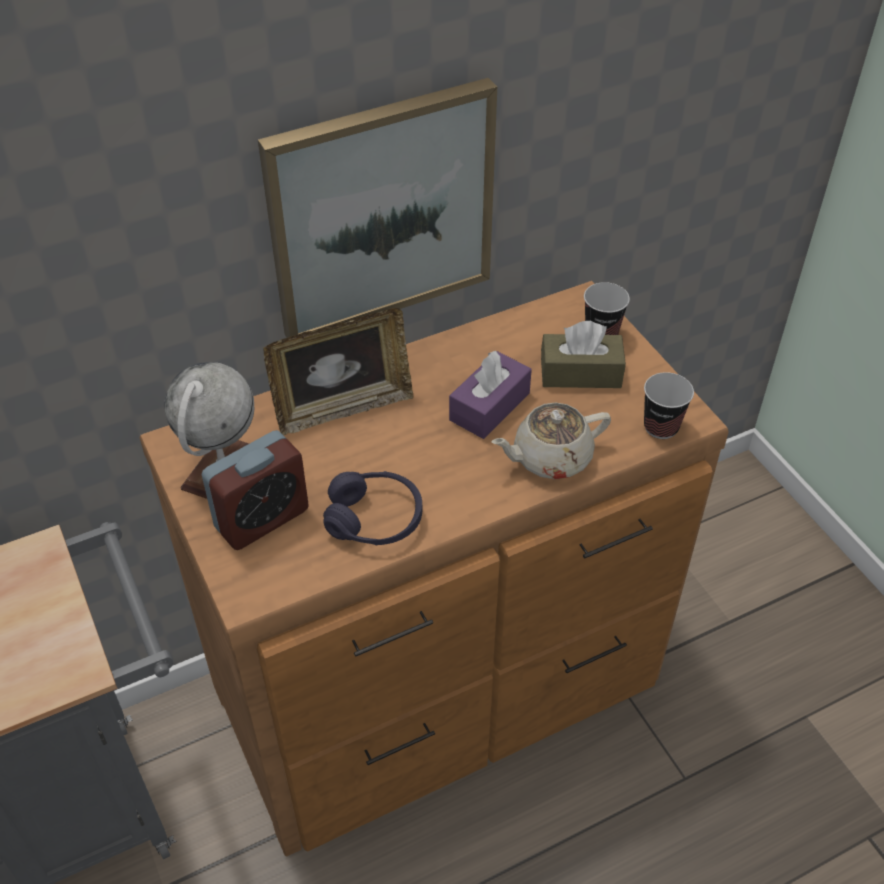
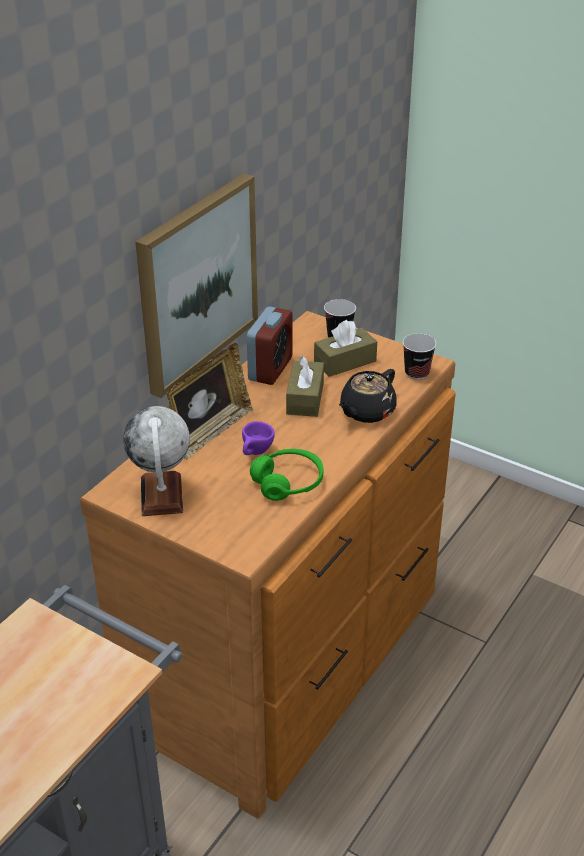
camera: 30 degrees left, 10 degrees down
(262, 518) = (214, 510): alarm clock -> alarm clock (270, 369)
(370, 460) = (256, 453): none -> purple cup
(374, 519) = (288, 483): purple headphones -> green headphones
(489, 406) = (305, 398): purple tissue box -> brown tissue box
(550, 458) = (366, 412): beige teapot -> black teapot

